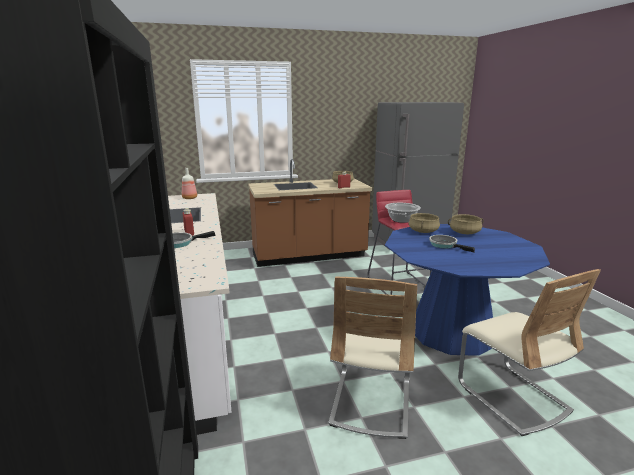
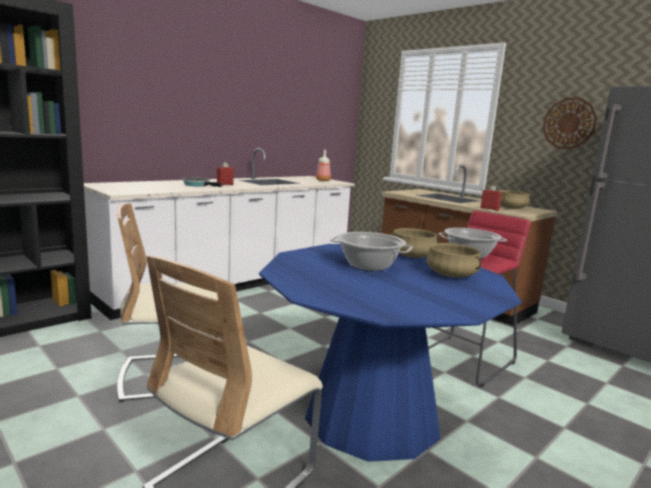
camera: 60 degrees right, 5 degrees down
(343, 120) = (569, 123): none -> wall clock
(445, 245) = (369, 265): frying pan -> cooking pot

